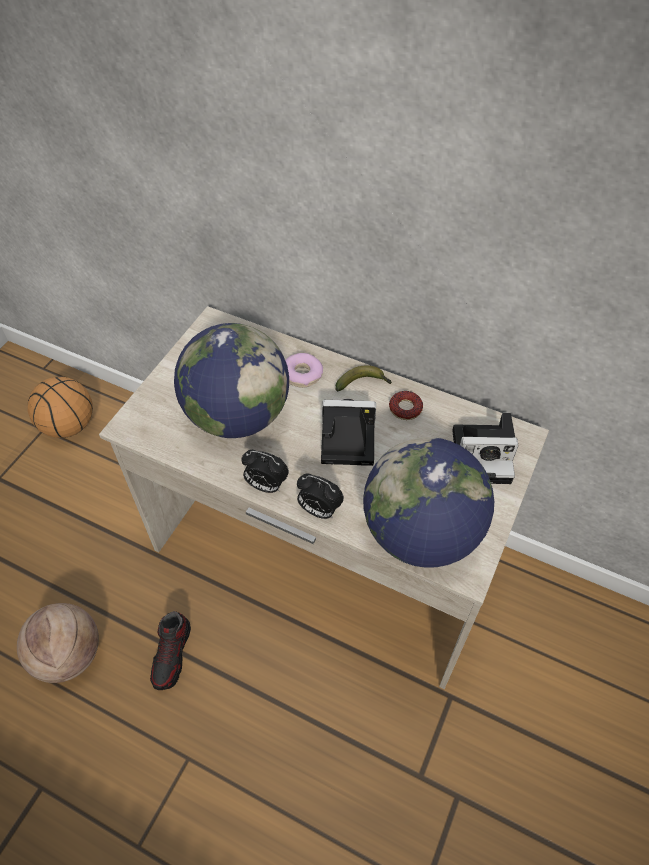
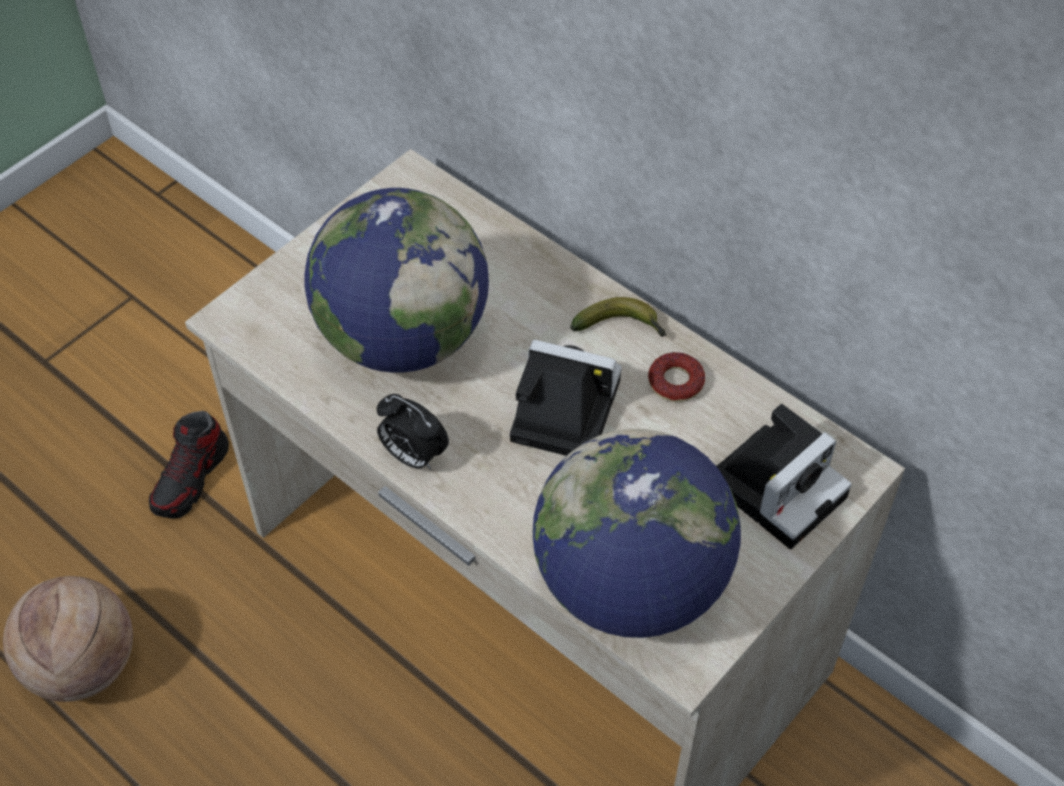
camera: 15 degrees right, 0 degrees up
(70, 425) = (176, 299): basketball -> none
(172, 655) = (241, 705): shoe -> shoe (191, 478)
(302, 375) = (526, 293): donut -> none
(318, 510) = (482, 512): alarm clock -> none
(484, 455) = (778, 485): camera -> camera turned 60 degrees counterclockwise

